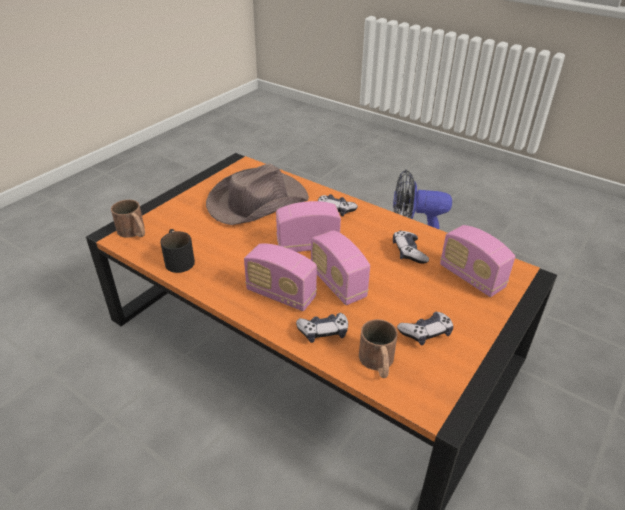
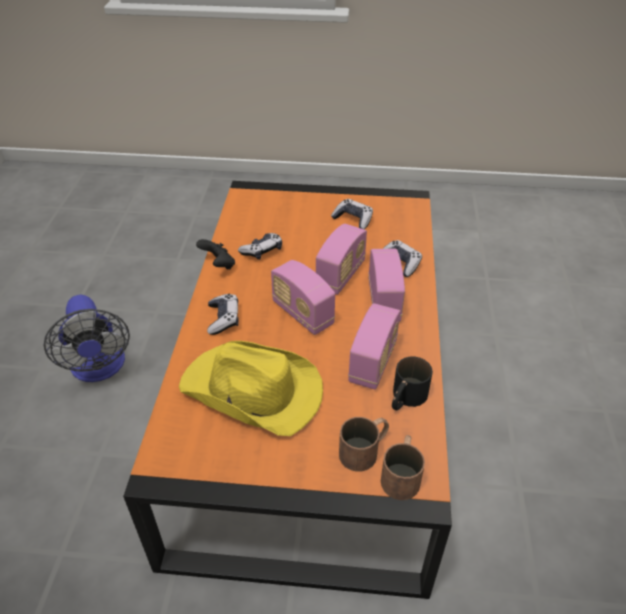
camera: 120 degrees left, 5 degrees up
(256, 202) = (252, 391): brown hat -> yellow hat
(378, 363) = (402, 231): brown mug -> brown mug (365, 449)
(404, 225) = (218, 265): none -> black game controller
(471, 277) = (270, 213): radio -> radio (373, 362)

